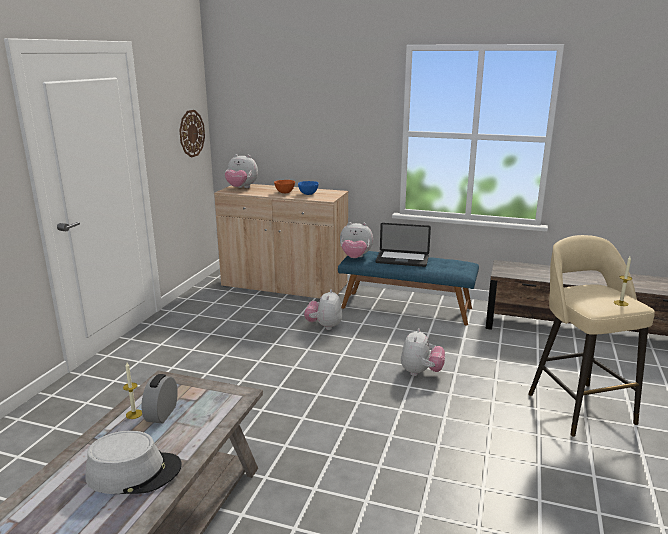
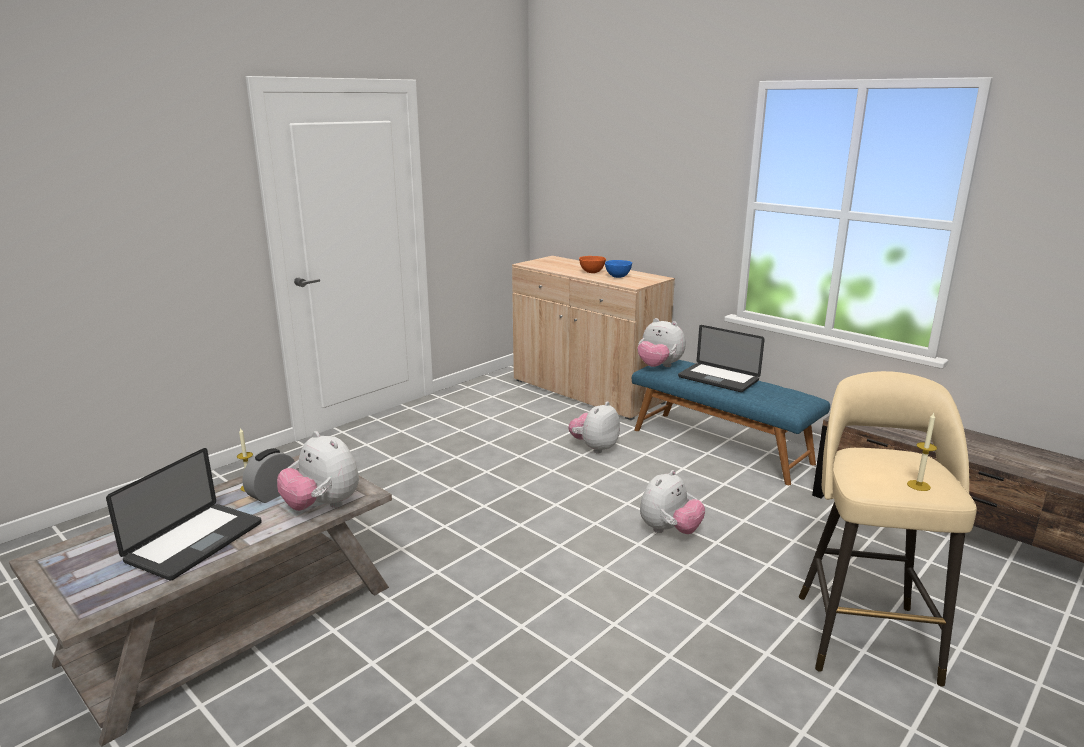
camera: 25 degrees right, 0 degrees up
(134, 472) = (195, 542): grey hat -> laptop
(191, 133) = (499, 191): wall clock -> none
(241, 188) = (548, 262): plush toy -> plush toy (322, 506)

